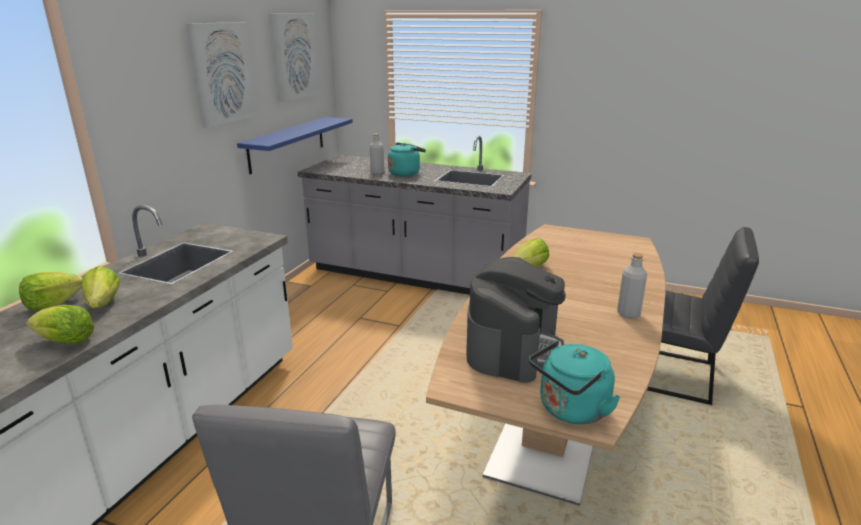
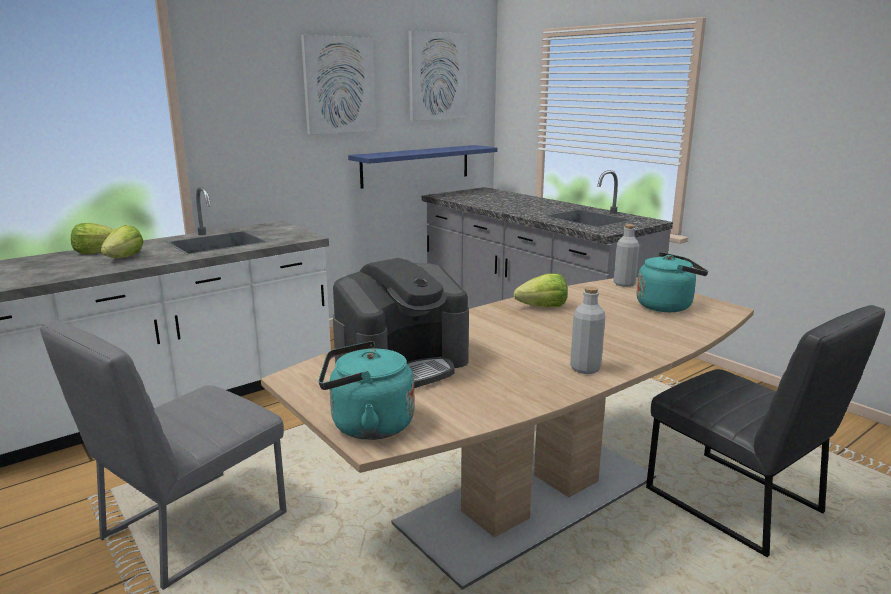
camera: 30 degrees right, 5 degrees down
(65, 341) = (66, 273): lettuce -> none
(377, 172) = (495, 203): grey bottle -> grey bottle (624, 284)
(405, 173) = (523, 207): turquoise kettle -> turquoise kettle (667, 306)

